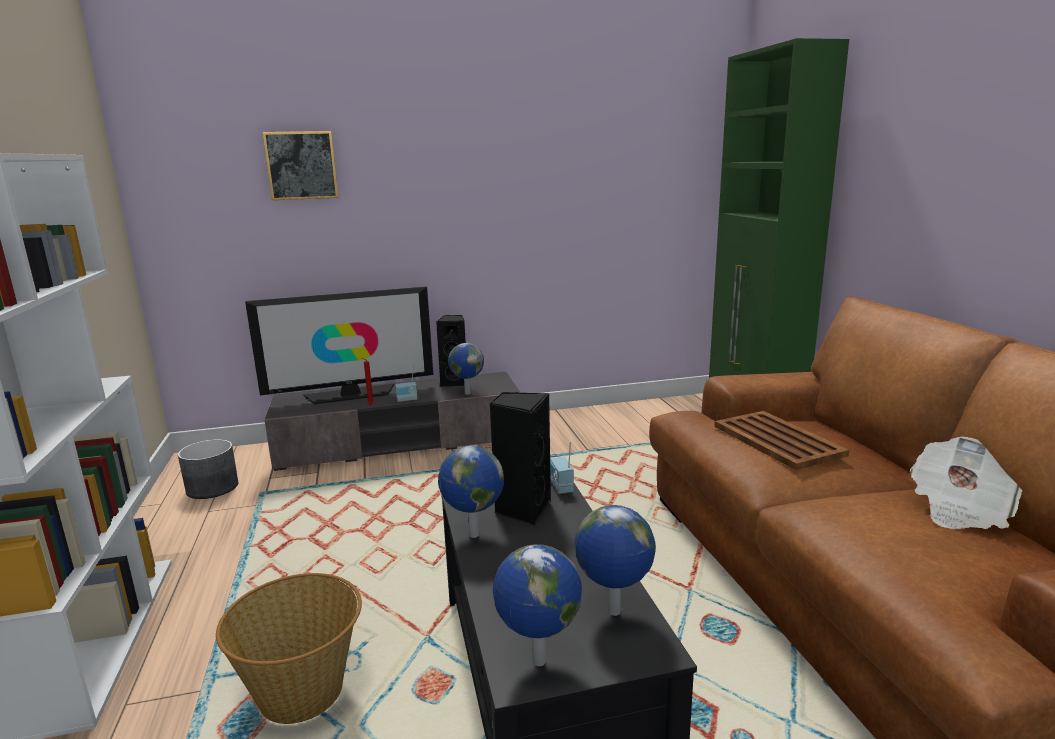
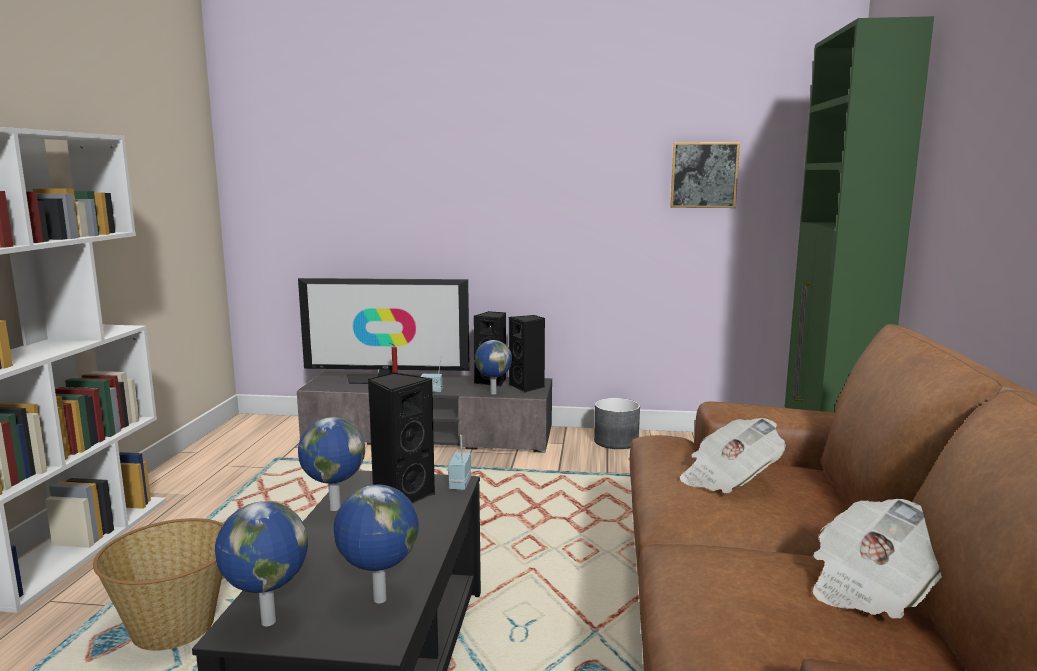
camera: 20 degrees right, 5 degrees down
(213, 487) = (244, 447): grey planter -> grey planter (616, 441)
(301, 165) = (366, 156): picture -> picture (704, 175)
(492, 382) = (527, 387): none -> black speaker
(778, 441) = (728, 479): brown tray -> newspaper

